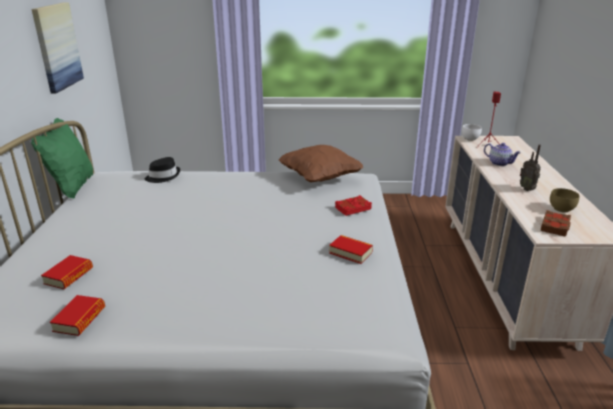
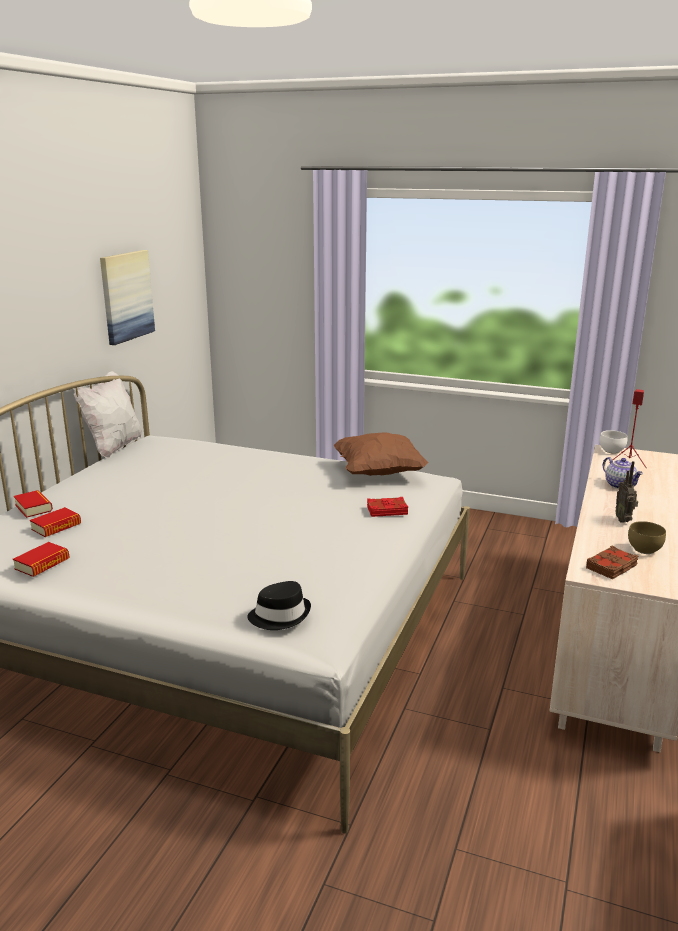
camera: 20 degrees right, 5 degrees down
(72, 187) = (113, 447): green pillow -> white pillow
(163, 176) = (208, 448): black hat -> black hat (280, 615)
(350, 252) = (343, 554): book -> book (33, 508)

